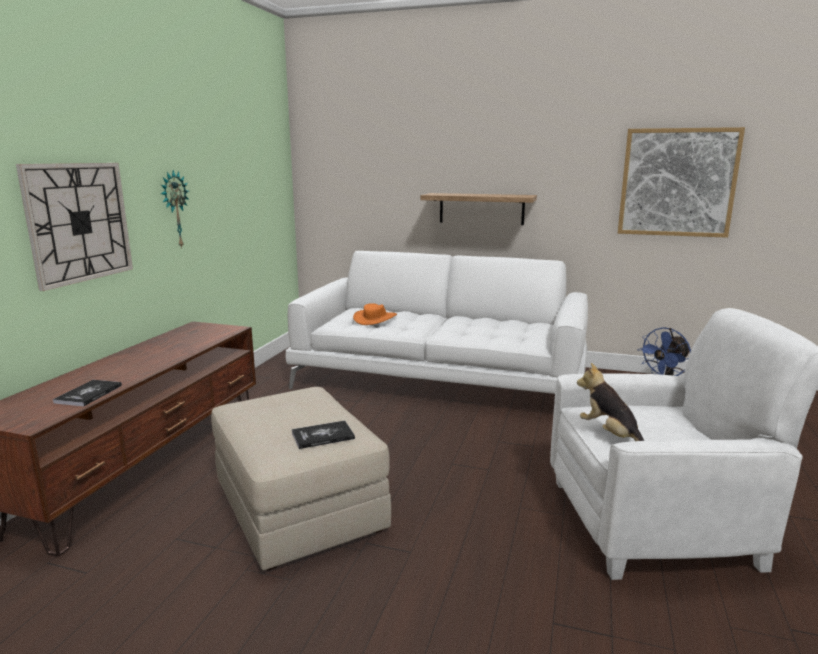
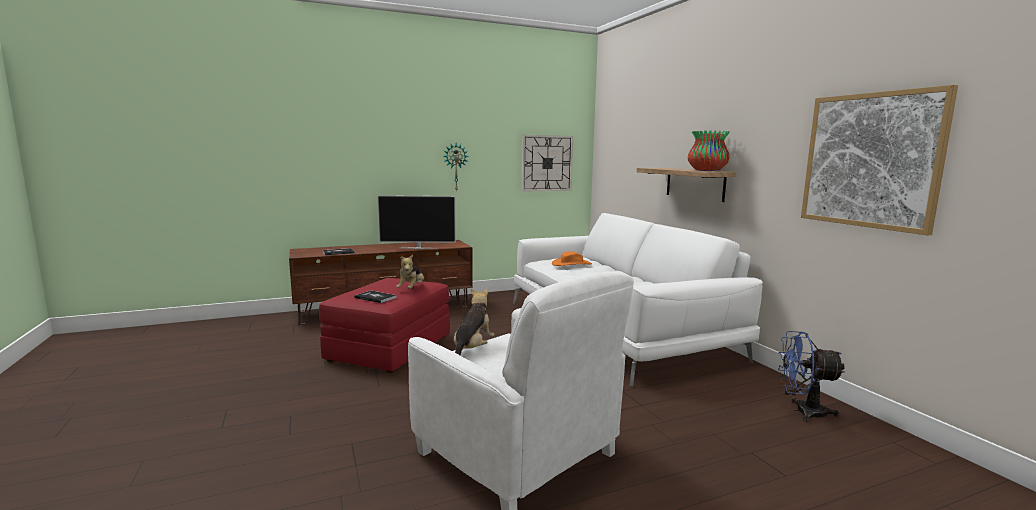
camera: 50 degrees right, 5 degrees down
(79, 222) = (380, 167): wall clock -> wall clock (547, 163)
(188, 348) = (418, 248): none -> television
(297, 505) = (390, 348): beige ottoman -> red ottoman
(318, 407) = (411, 289): none -> plush toy
(516, 195) = (707, 170): none -> vase

